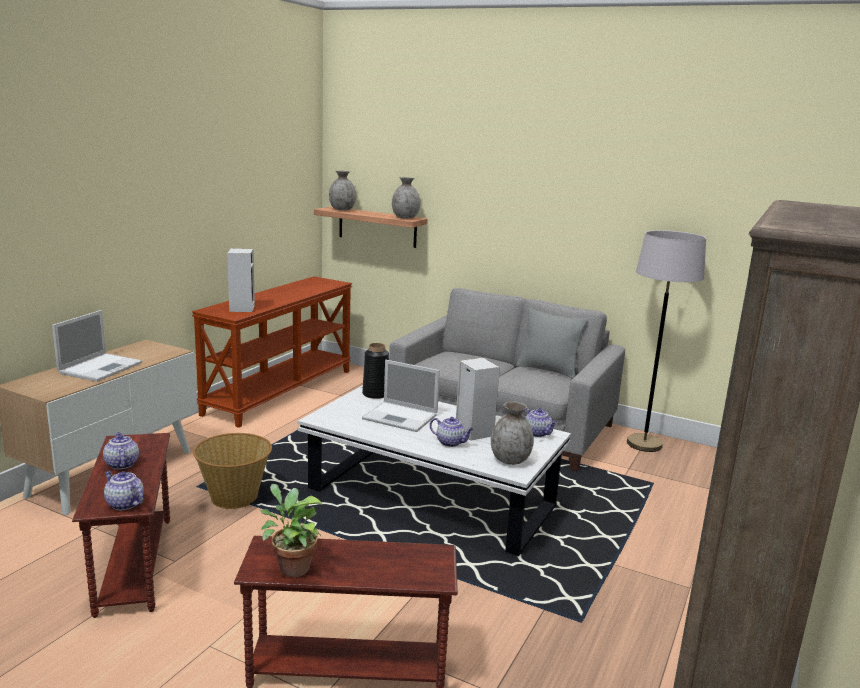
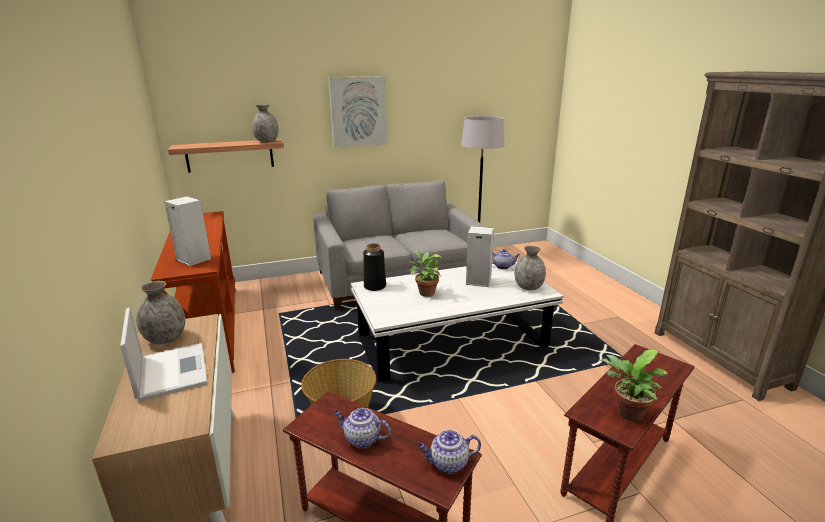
camera: 45 degrees left, 5 degrees up
(342, 209) = (194, 145): grey vase -> grey vase (166, 339)
(401, 417) = (425, 292): laptop -> potted plant
(451, 443) = (484, 293): teapot -> none
(516, 200) = (358, 111): none -> picture
(548, 370) = (421, 230): grey pillow -> none

